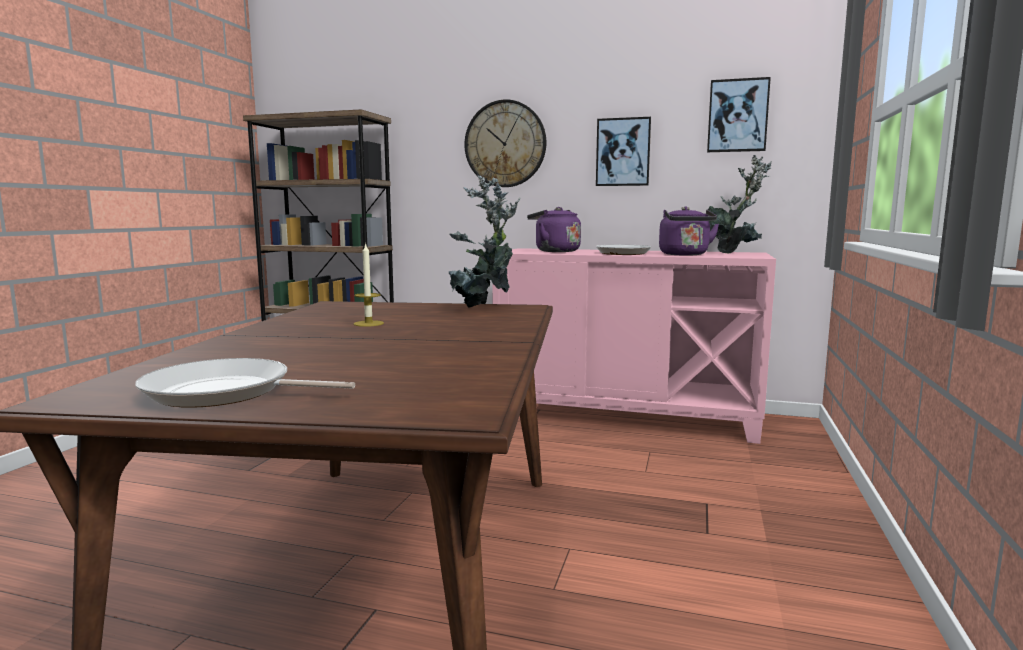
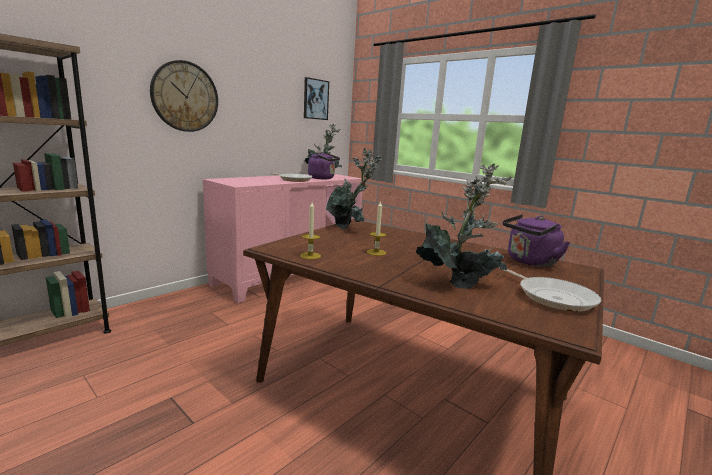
camera: 65 degrees left, 5 degrees up
(225, 393) = (552, 297): frying pan -> frying pan turned 60 degrees counterclockwise
(261, 354) = (459, 283): none -> potted plant
(317, 312) = (310, 256): none -> candle
(554, 251) = (252, 181): purple kettle -> purple kettle (529, 262)
(623, 152) = (264, 113): picture -> none

